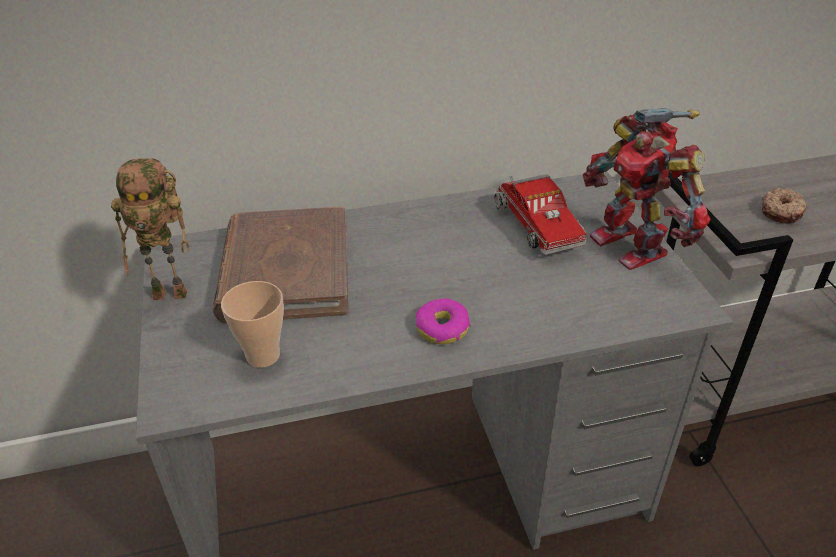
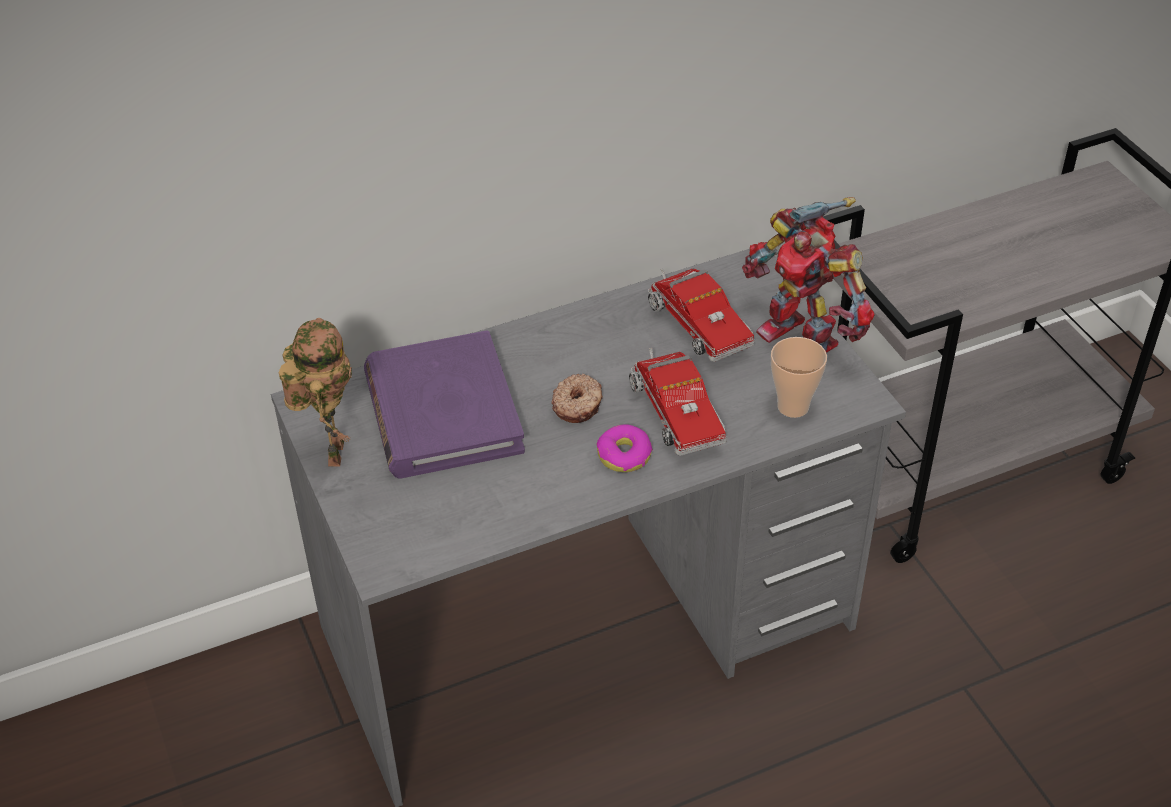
camera: 10 degrees left, 5 degrees up
(173, 292) = (332, 452): toy robot -> toy robot turned 75 degrees counterclockwise
(263, 355) = (453, 506): cup -> cup (793, 407)
(285, 270) = (442, 411): brown book -> purple book
(499, 294) = (674, 411): none -> toy truck
(782, 212) = (957, 273): donut -> donut (578, 405)

